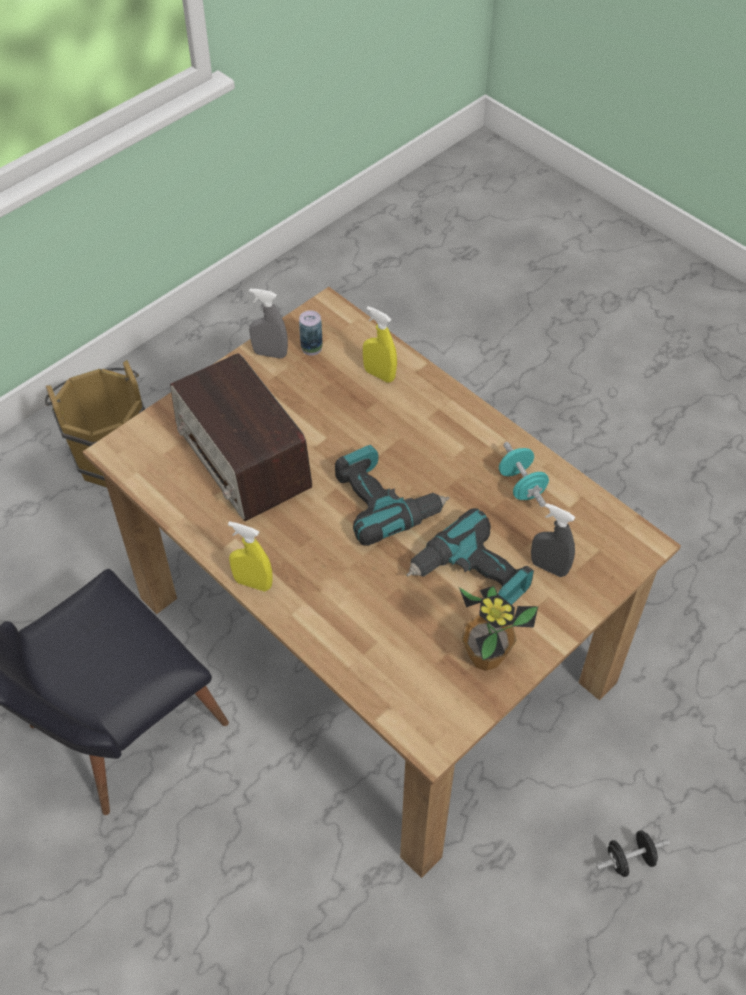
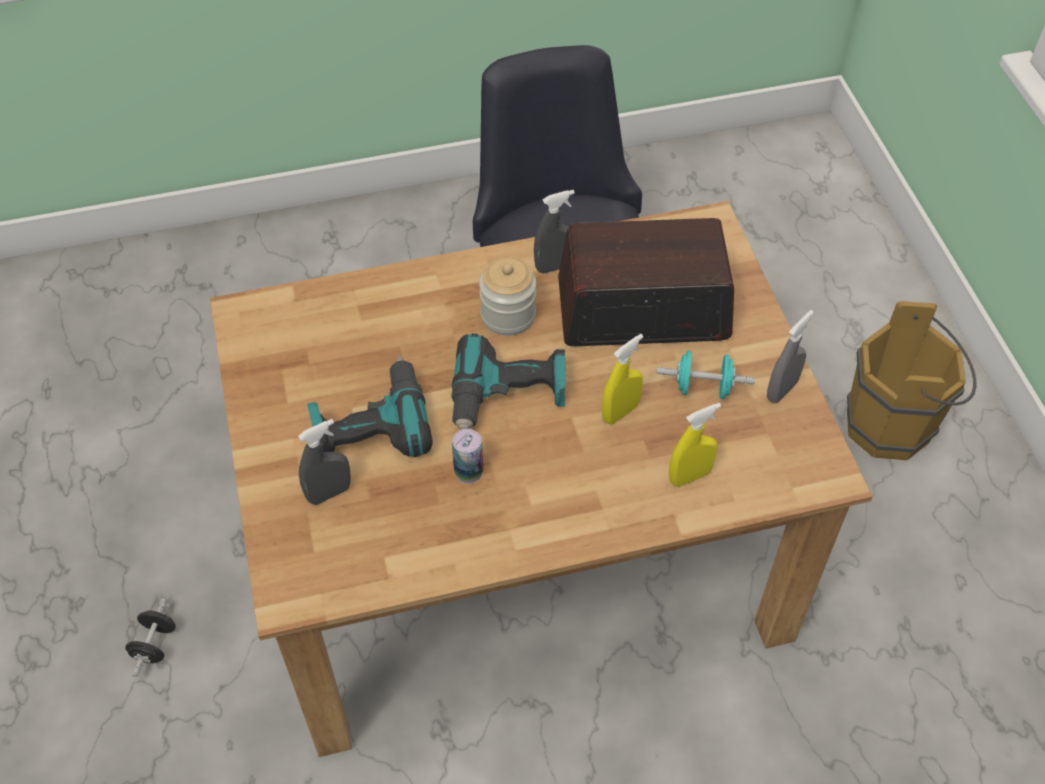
camera: 120 degrees right, 0 degrees up
(230, 534) = (555, 266): none -> grey spray bottle
(253, 583) = (488, 261): yellow spray bottle -> yellow spray bottle (620, 412)
(304, 540) = (508, 315): none -> jar
(311, 348) = (770, 432): can -> can (468, 472)
(485, 657) = (281, 389): potted plant -> none
(521, 485) = (443, 528): turquoise dumbbell -> turquoise dumbbell (703, 388)

